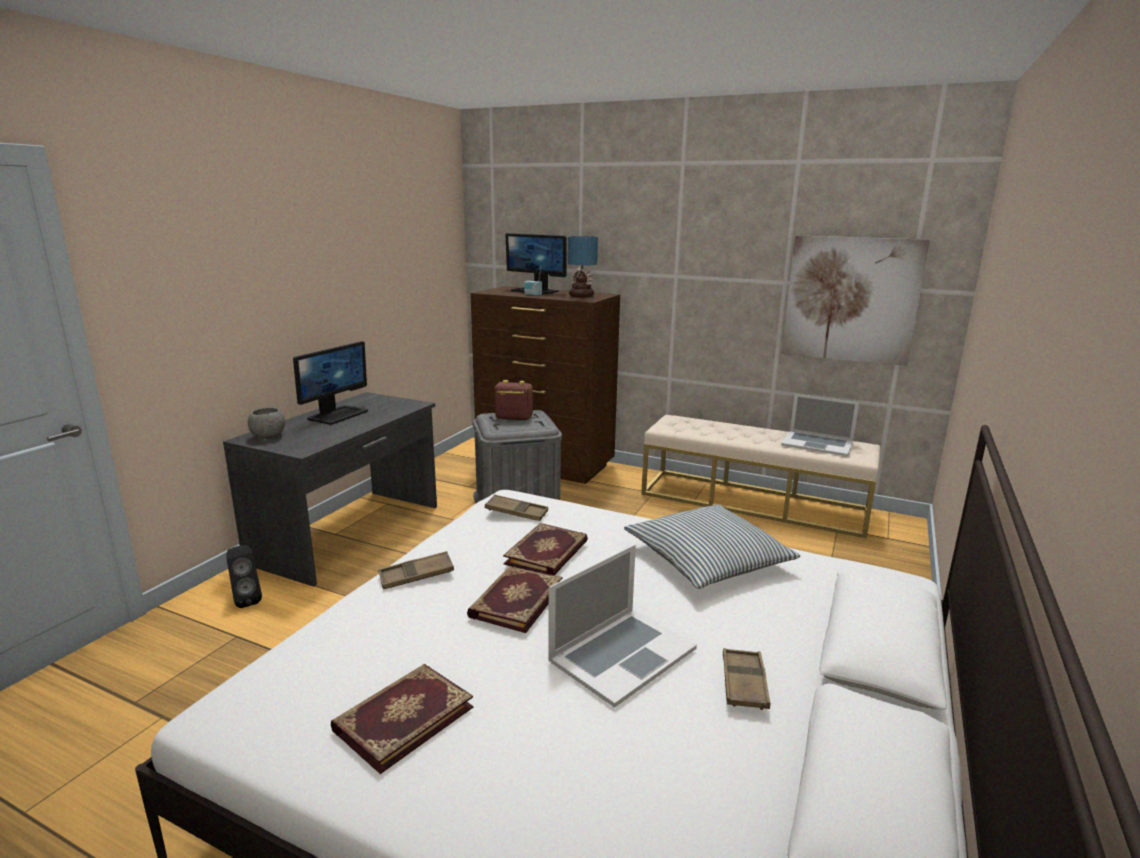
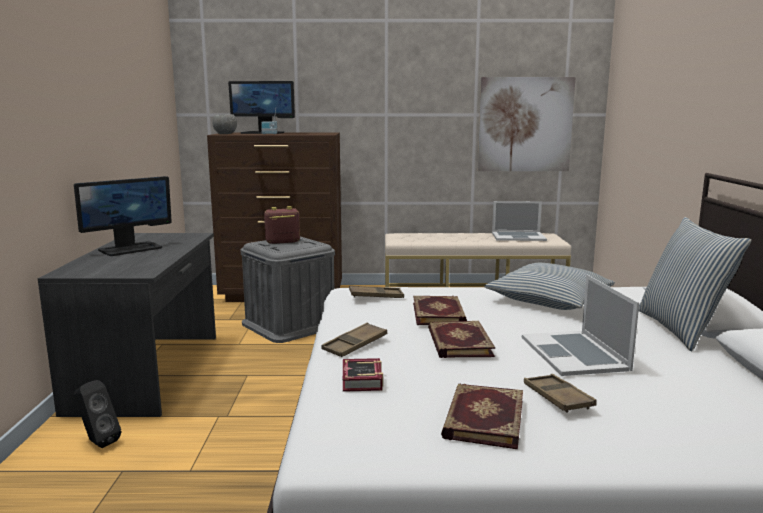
camera: 25 degrees left, 5 degrees down
(269, 436) = (85, 269): grey bowl -> grey bowl (225, 134)
(337, 415) = (130, 249): monitor -> monitor turned 45 degrees clockwise
(358, 627) = (360, 381): none -> book
(582, 296) = (313, 133): table lamp -> none
(622, 654) = (574, 353): laptop -> laptop turned 150 degrees clockwise
(744, 683) = (664, 351): brown tray -> brown tray (557, 398)
(818, 654) = (681, 329): none -> pillow

